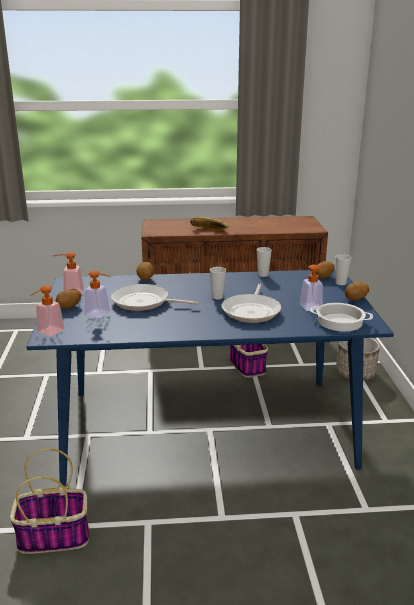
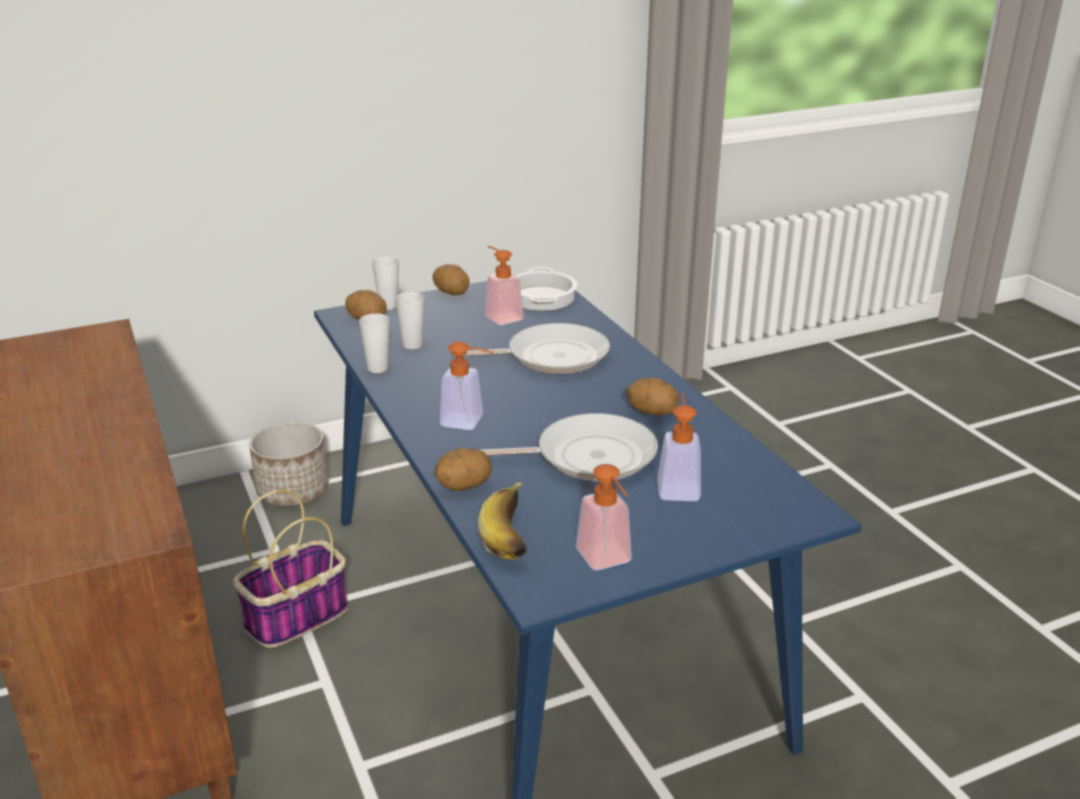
camera: 110 degrees left, 5 degrees up
(47, 333) = (800, 519): soap dispenser -> soap dispenser (469, 422)
(55, 536) = (895, 706): basket -> none
(69, 307) = (676, 535): potato -> potato (652, 412)
(144, 302) = (588, 456): frying pan -> frying pan turned 90 degrees counterclockwise
(208, 230) = (121, 450): banana -> banana (515, 535)
(217, 297) = (513, 392): cup -> cup (412, 345)

